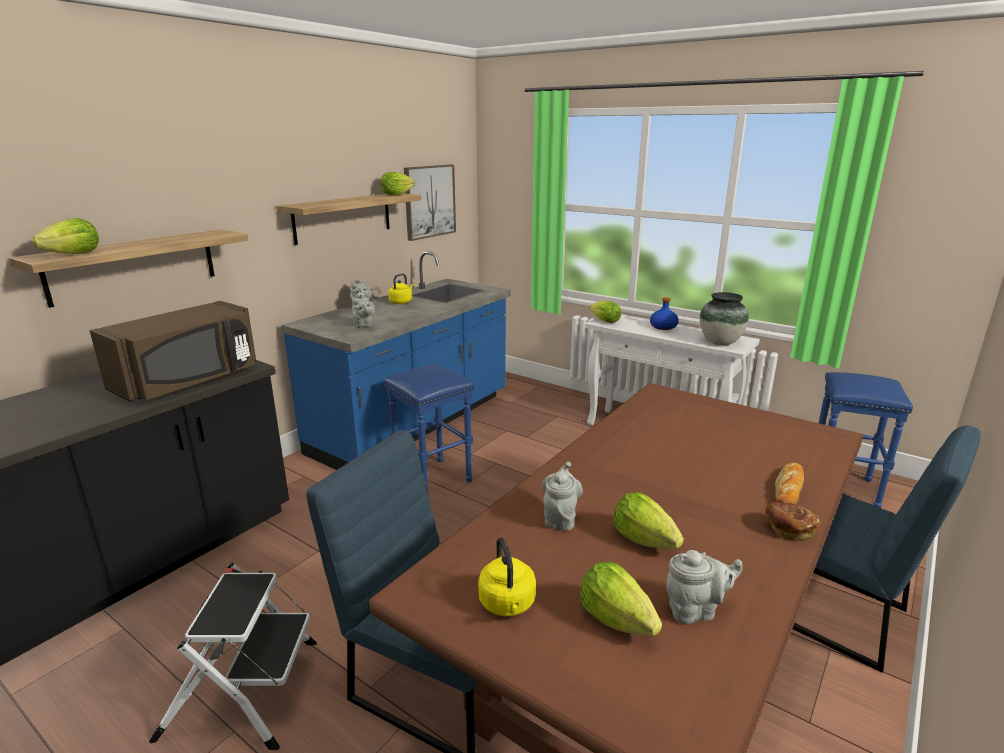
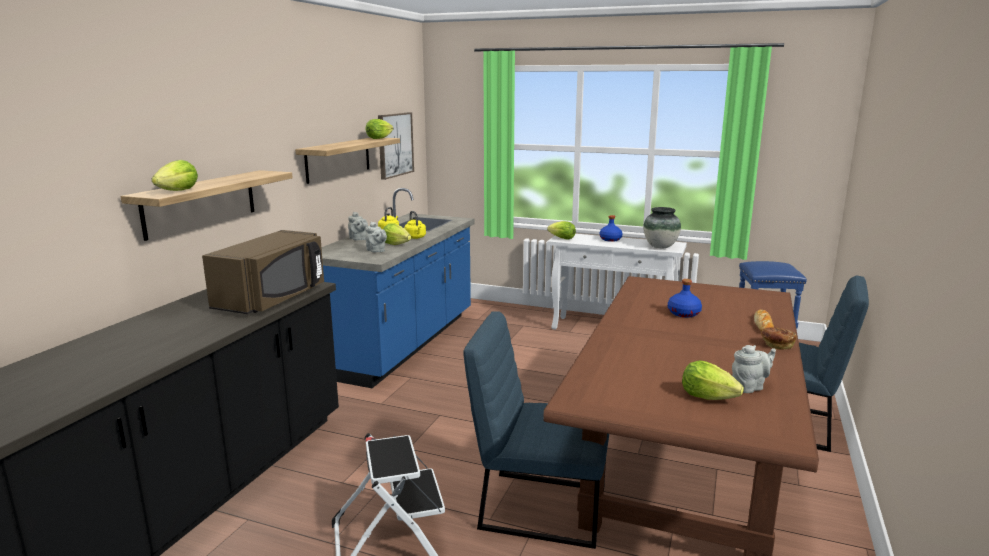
camera: 15 degrees left, 5 degrees down
(433, 478) = (446, 380): blue stool -> none
(507, 605) = (636, 400): yellow kettle -> yellow kettle (415, 237)
(560, 518) = (632, 355): grey teapot -> none
(644, 539) = (694, 360): lettuce -> lettuce (396, 244)
(683, 453) = (684, 313): none -> blue bottle

